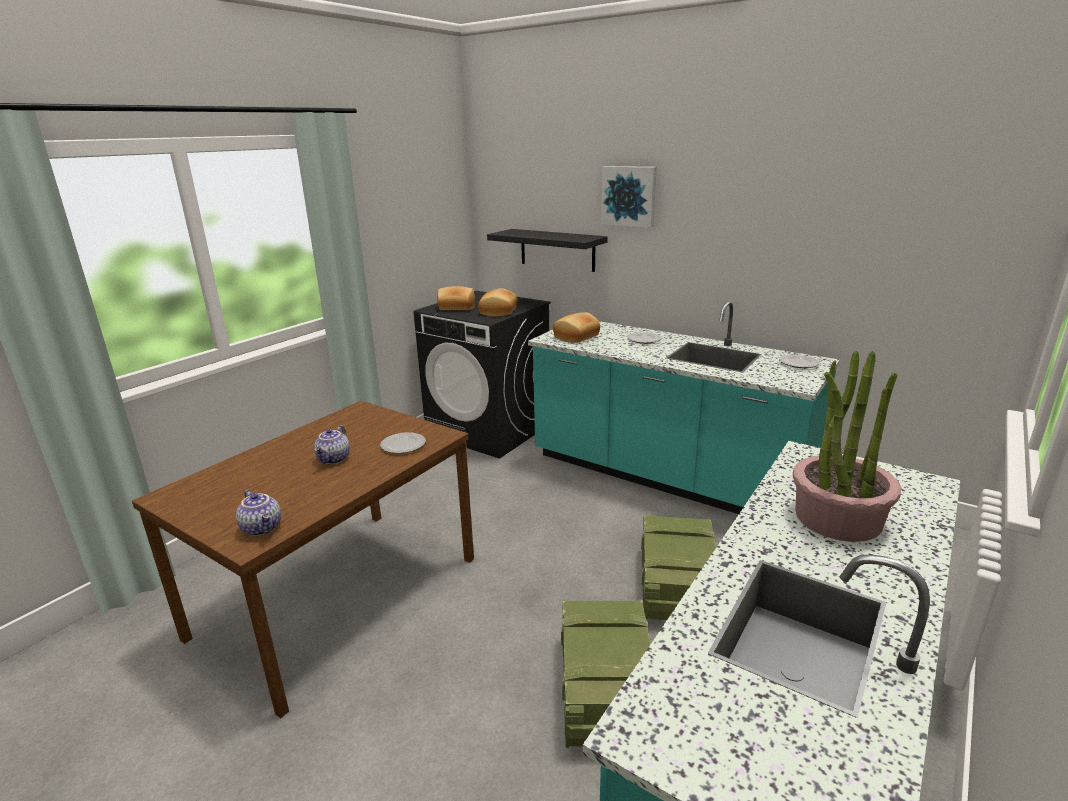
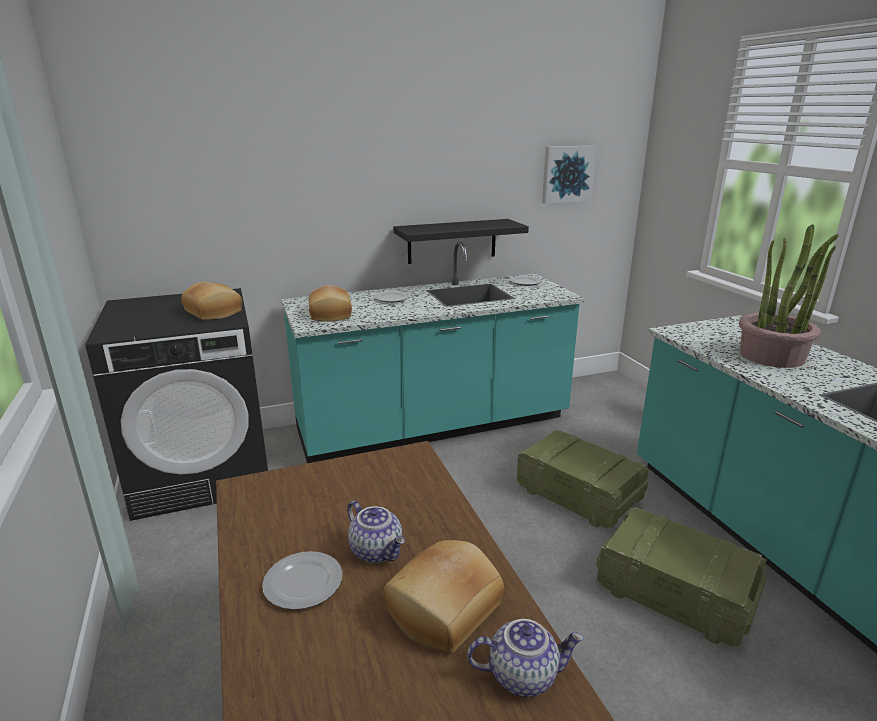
camera: 55 degrees left, 0 degrees up
(403, 445) = (406, 488): plate -> plate (303, 584)
(456, 308) = (144, 323): bread -> bread (445, 611)
(557, 250) = (237, 223): black shelf -> black shelf (452, 241)
(629, 196) = (328, 150): picture -> picture (567, 174)

